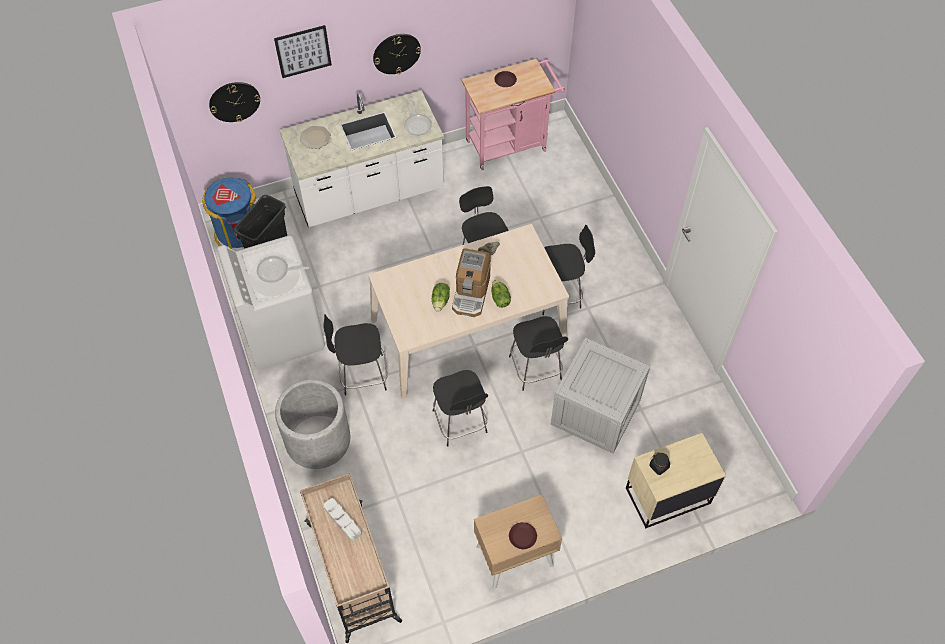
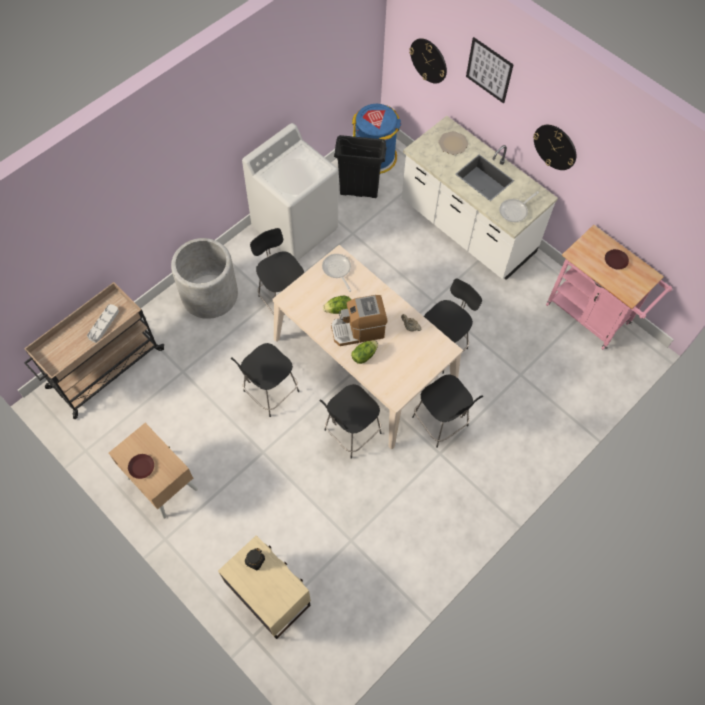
camera: 65 degrees right, 5 degrees up
(276, 272) = (294, 174): frying pan -> frying pan (337, 270)
(595, 410) = (331, 499): crate -> none

